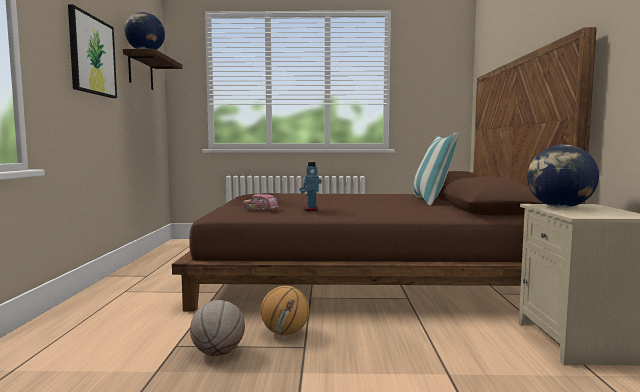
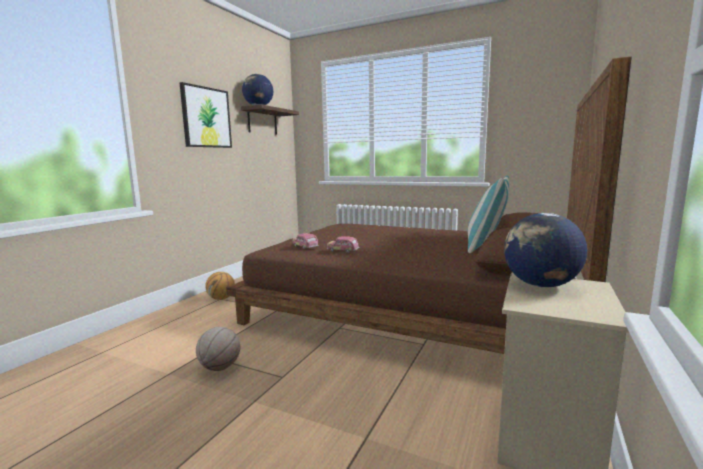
camera: 25 degrees right, 5 degrees up
(285, 333) = (283, 360): basketball -> basketball (221, 299)
(310, 210) = (343, 251): toy robot -> toy car

